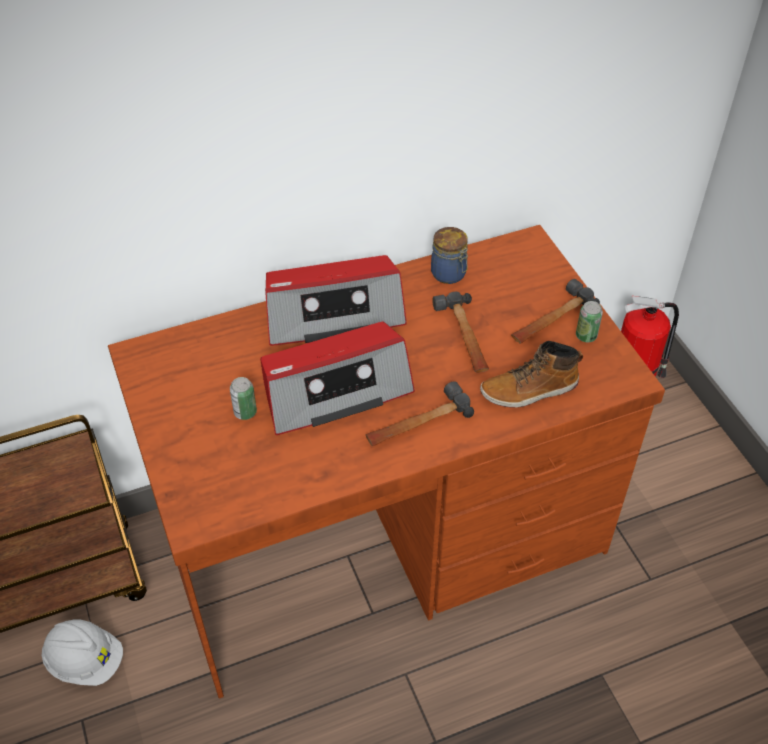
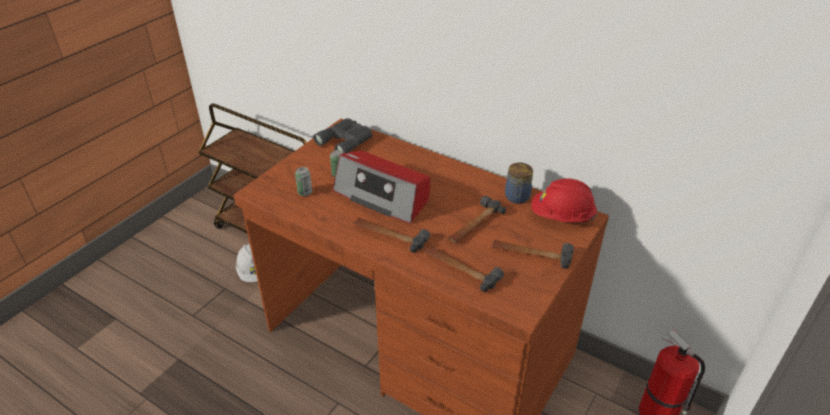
camera: 55 degrees right, 10 degrees down
(172, 365) = (346, 140): none -> grey binoculars
(333, 314) = (436, 171): radio -> none
(512, 259) = (561, 216): none -> red hard hat
(529, 390) = (461, 269): boot -> hammer
(586, 336) = (535, 275): can -> can (305, 192)

